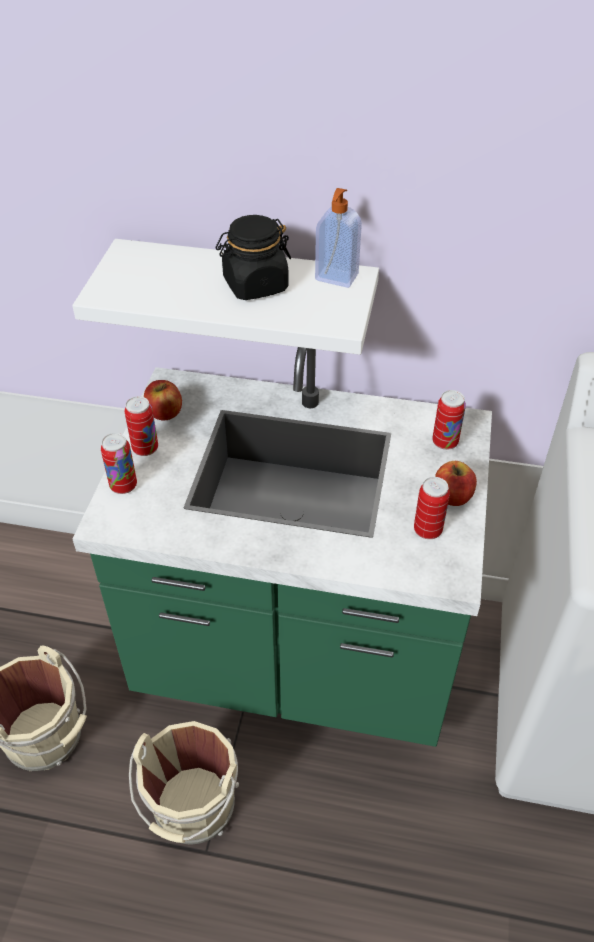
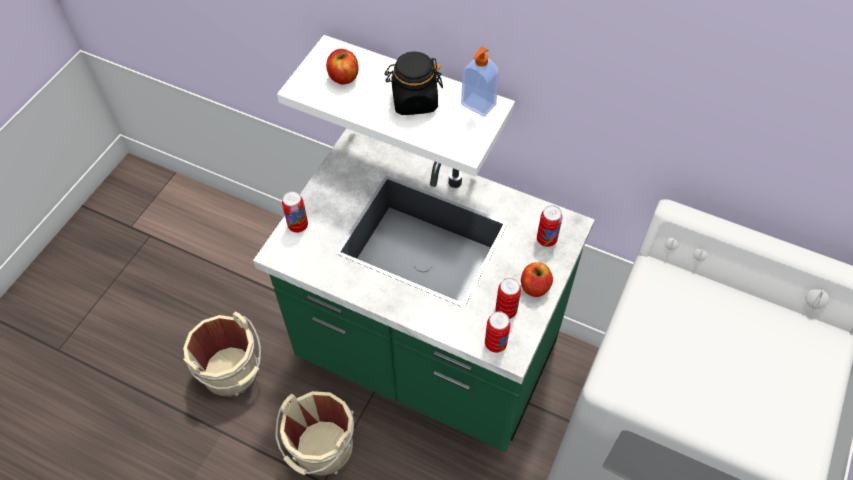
camera: 15 degrees right, 10 degrees up
(145, 449) = (321, 197): can -> can (495, 344)
(164, 413) = (343, 169): apple -> apple (343, 77)

